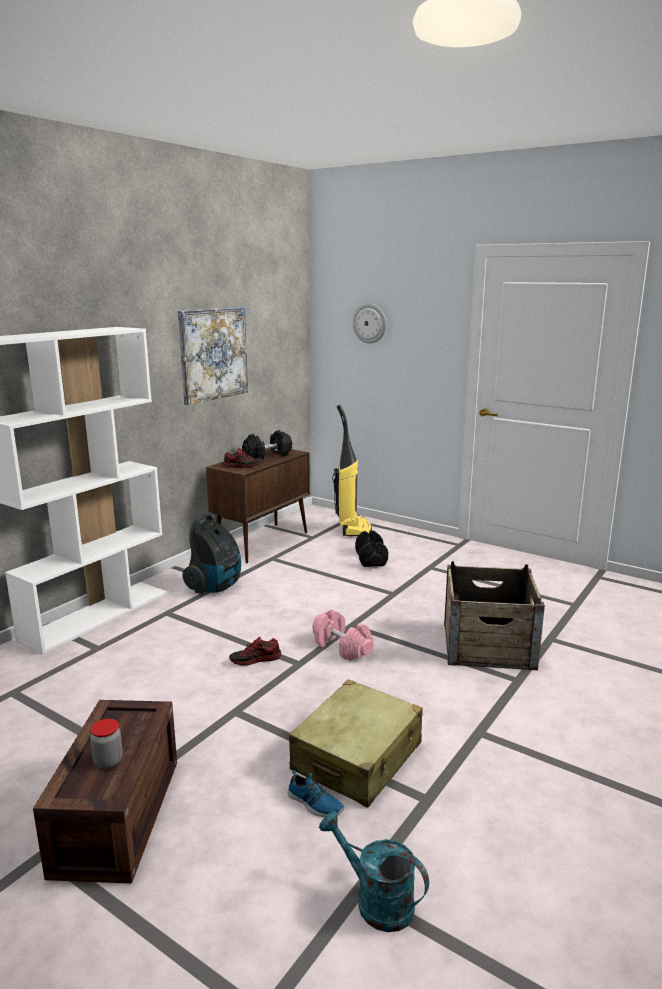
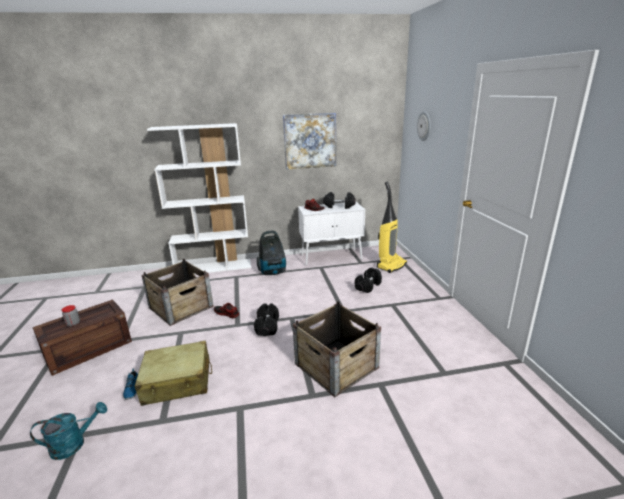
camera: 45 degrees right, 5 degrees up
(161, 685) = (181, 307): none -> crate
(263, 542) = (332, 257): brown cabinet -> white cabinet
(341, 647) = (267, 326): pink dumbbell -> black dumbbell
(375, 901) = (74, 444): turquoise watering can -> turquoise watering can turned 75 degrees clockwise

